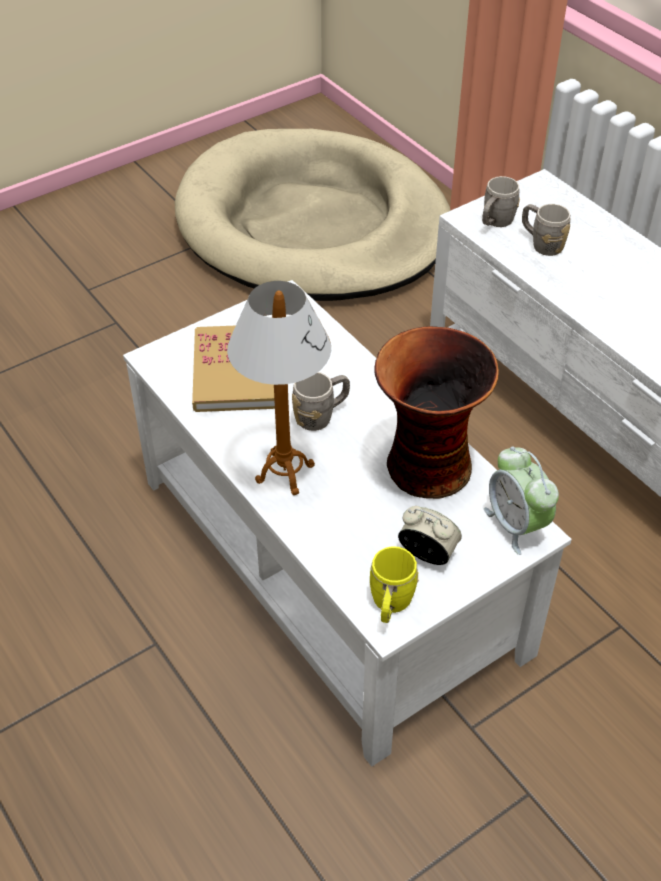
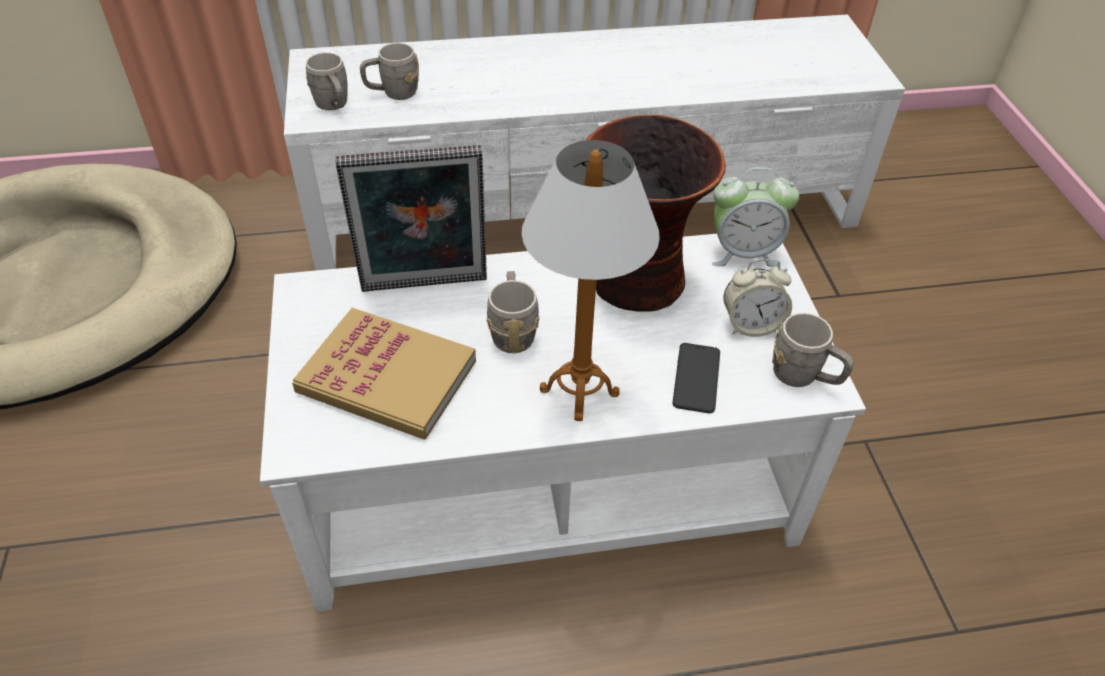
camera: 65 degrees left, 0 degrees up
(331, 354) = (425, 287): none -> picture frame
(343, 536) = (696, 378): none -> phone
(390, 605) = (804, 377): yellow mug -> grey mug
(427, 554) = (751, 325): alarm clock -> alarm clock turned 150 degrees counterclockwise

